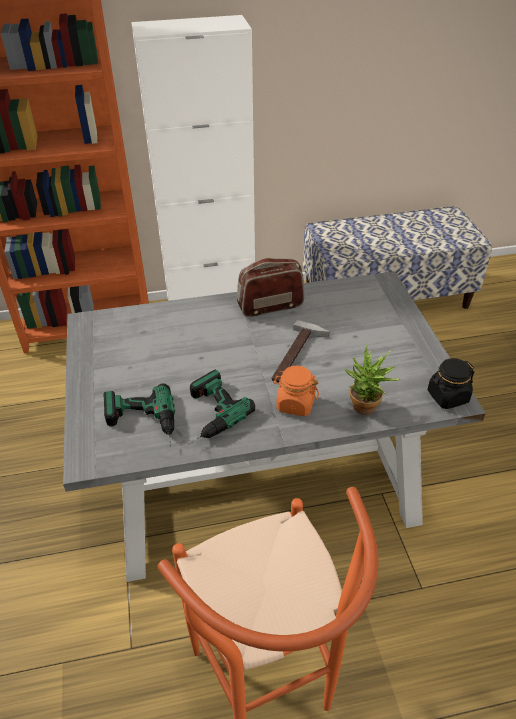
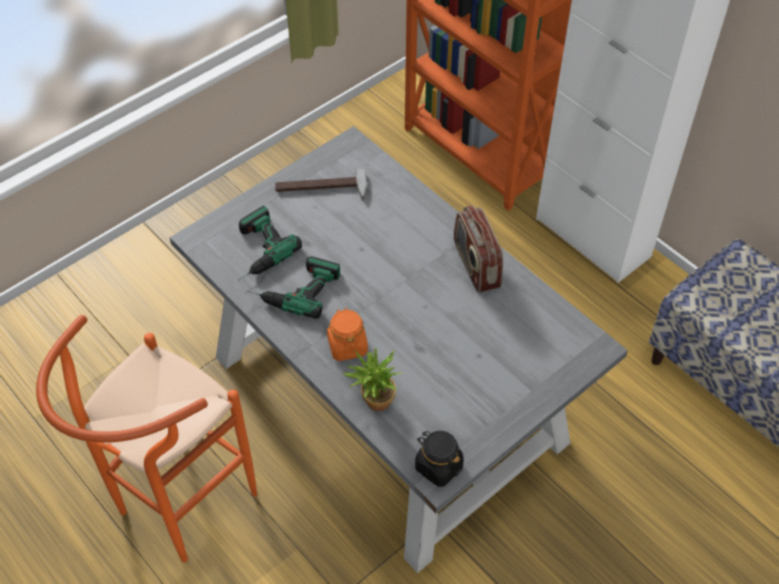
camera: 60 degrees right, 10 degrees up
(270, 306) = (475, 265): radio -> radio turned 150 degrees counterclockwise
(297, 355) = (415, 320): hammer -> hammer (321, 190)

